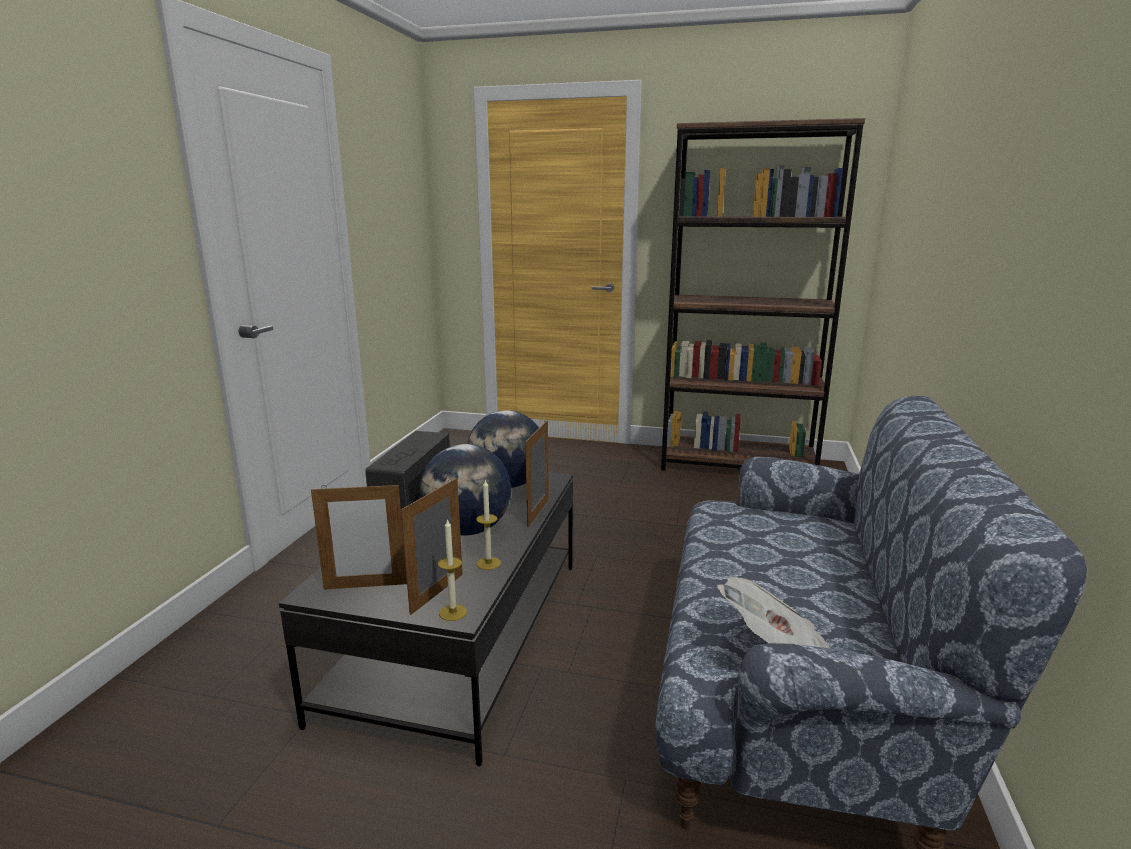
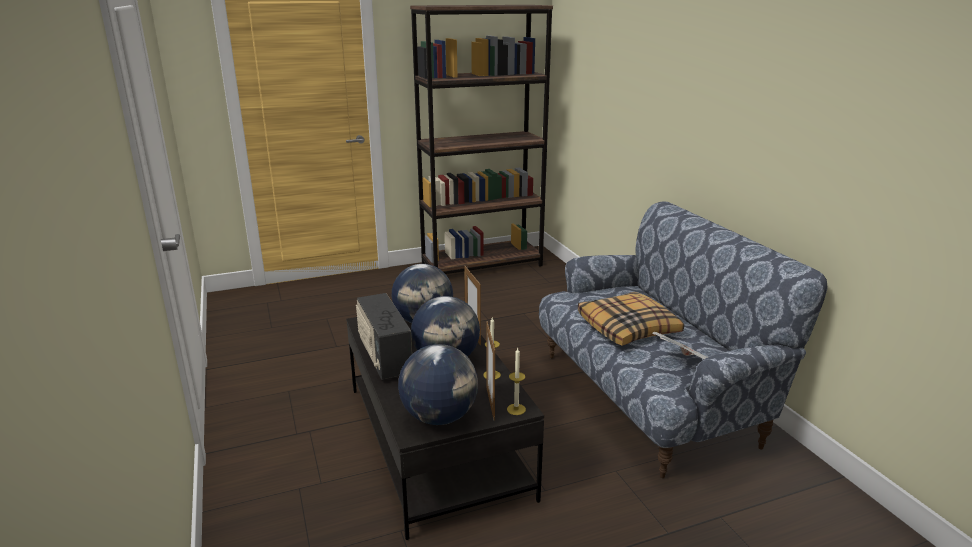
camera: 35 degrees left, 5 degrees up
(365, 586) = (439, 417): picture frame -> globe
(757, 571) = (628, 328): none -> pillow

